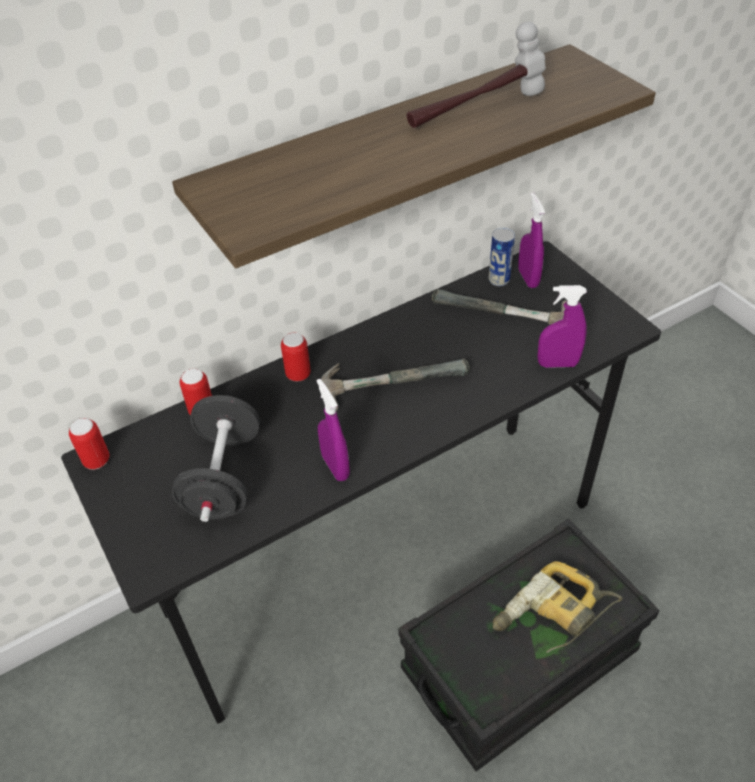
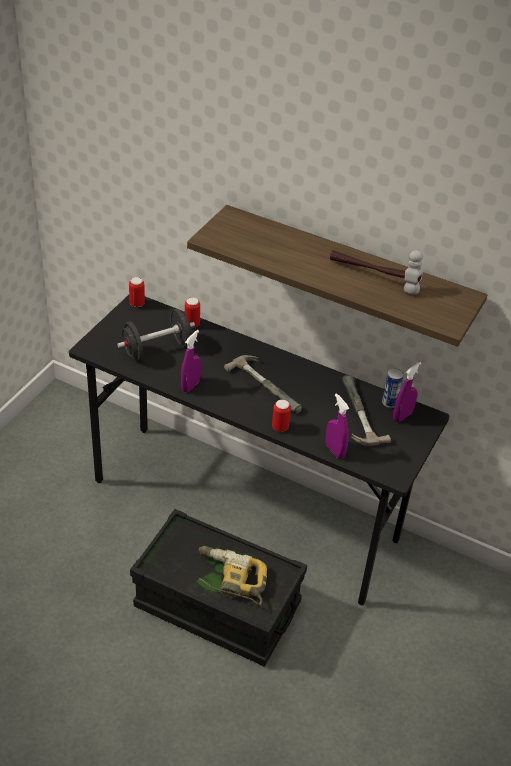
camera: 55 degrees right, 5 degrees down
(298, 374) = (243, 348): can -> can (280, 427)

